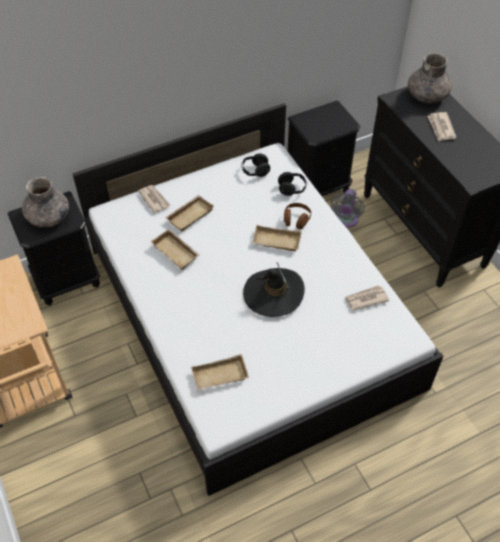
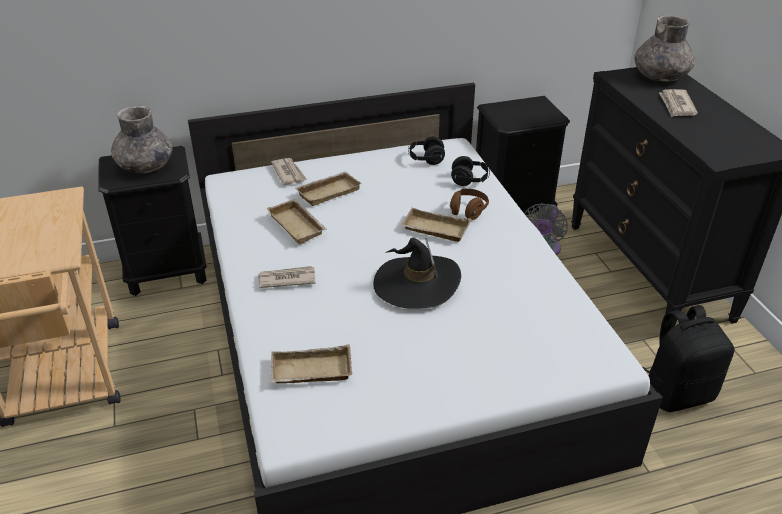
camera: 10 degrees right, 15 degrees down
(366, 299) = (549, 305): newspaper -> newspaper (286, 279)
(449, 331) = (677, 393): none -> black backpack

